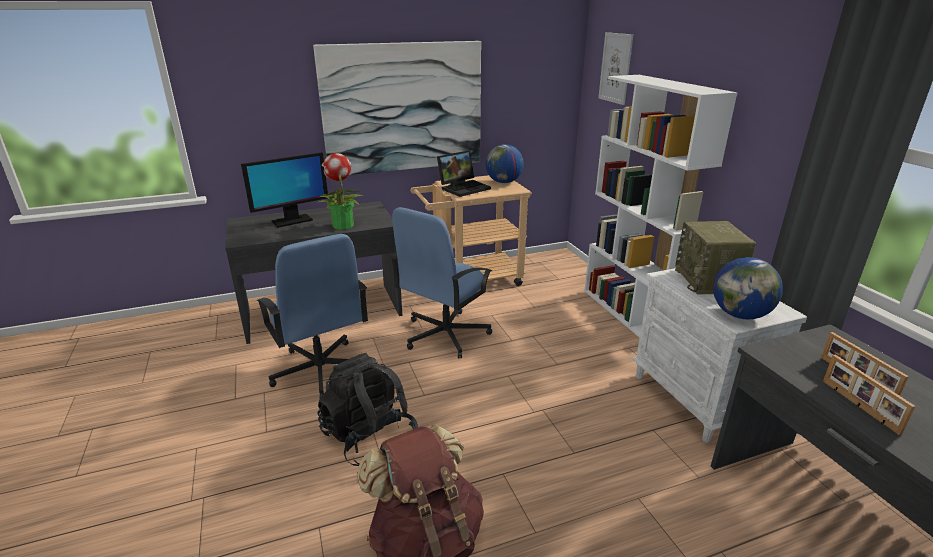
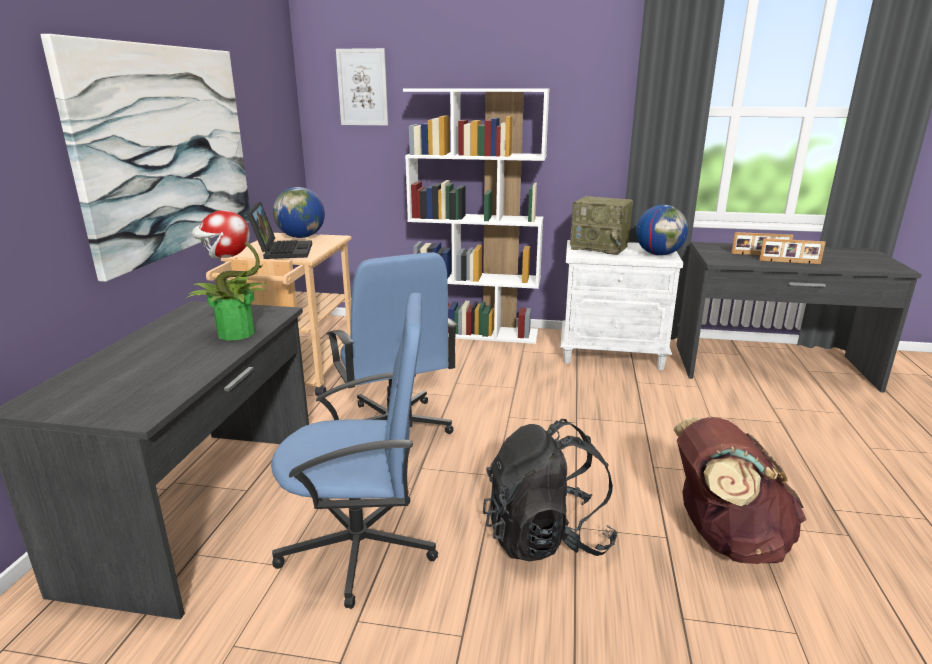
camera: 60 degrees left, 5 degrees down
(291, 221) = (137, 363): monitor -> none

